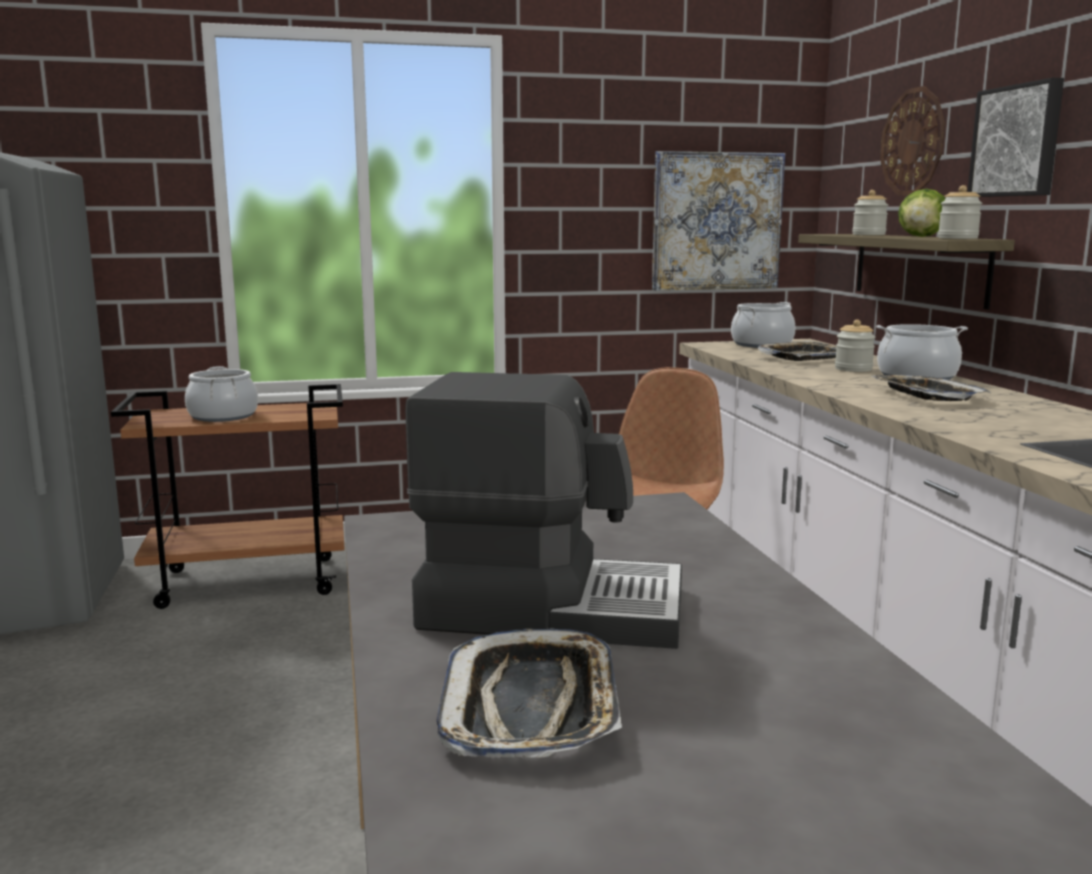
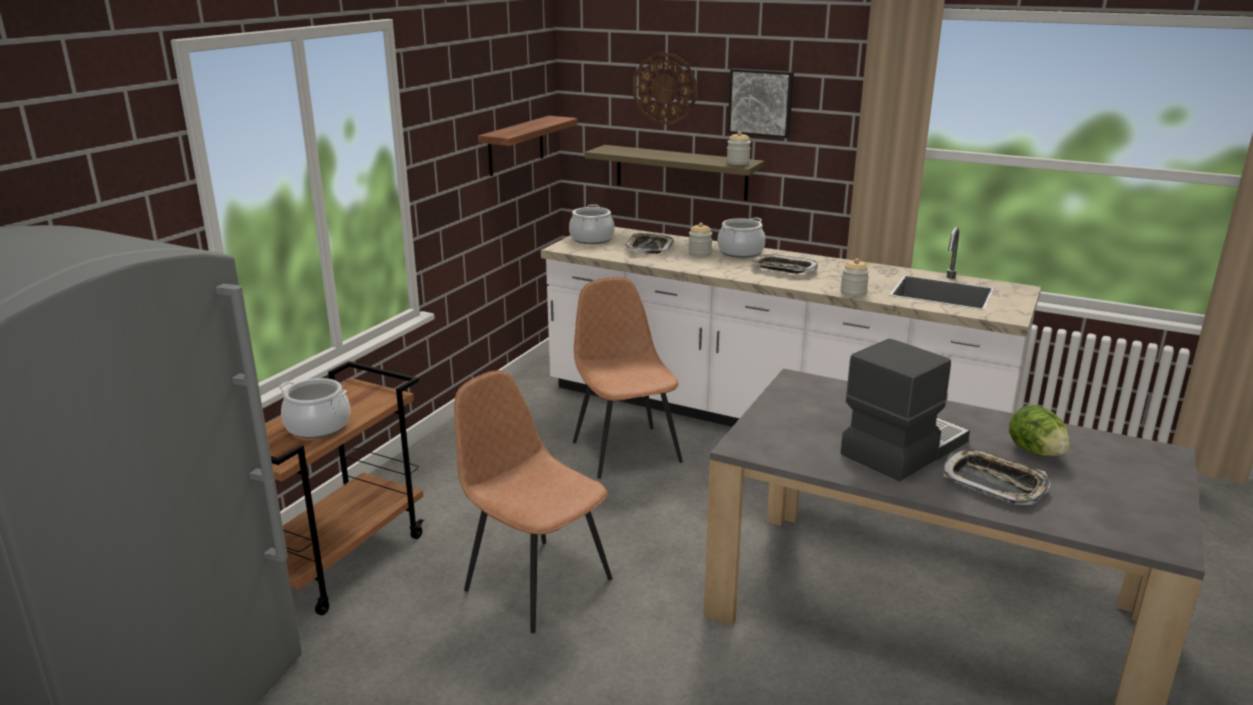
camera: 50 degrees left, 10 degrees up
(313, 673) = (536, 583): none -> brown chair
(716, 221) = (516, 145): picture -> shelf
(868, 235) = (644, 152): jar -> jar (853, 292)
(921, 237) = (700, 158): lettuce -> lettuce (1035, 452)

